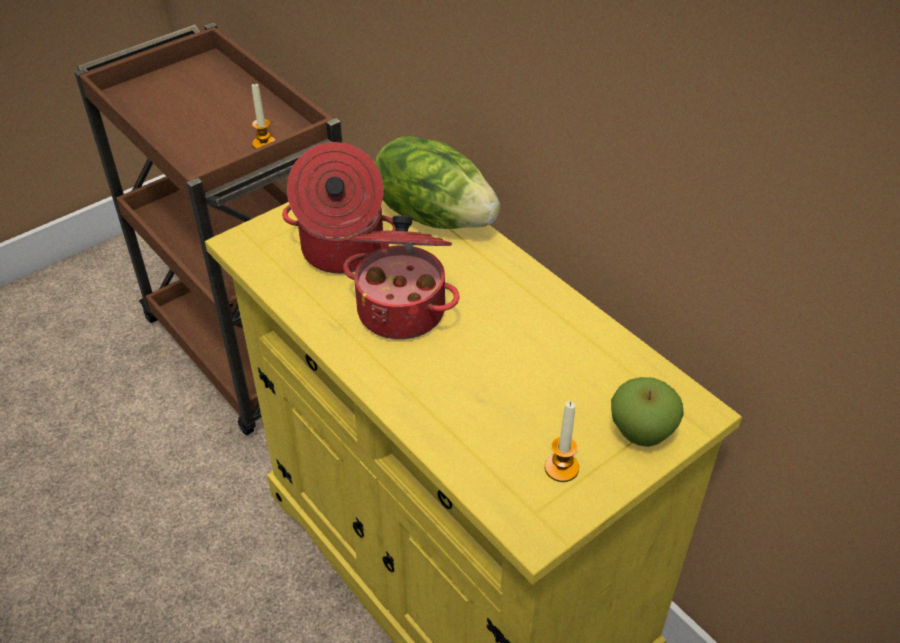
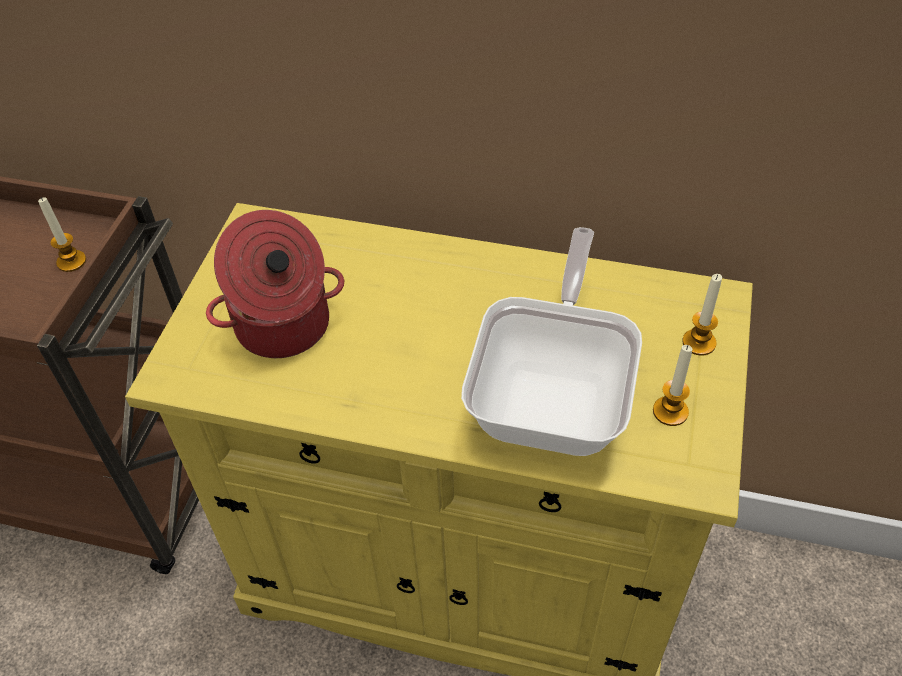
camera: 35 degrees left, 5 degrees up
(403, 309) = (399, 351): cooking pot -> none
(434, 215) = (338, 244): lettuce -> none
(482, 404) = (554, 397): none -> frying pan
(641, 433) = (699, 342): apple -> candle

